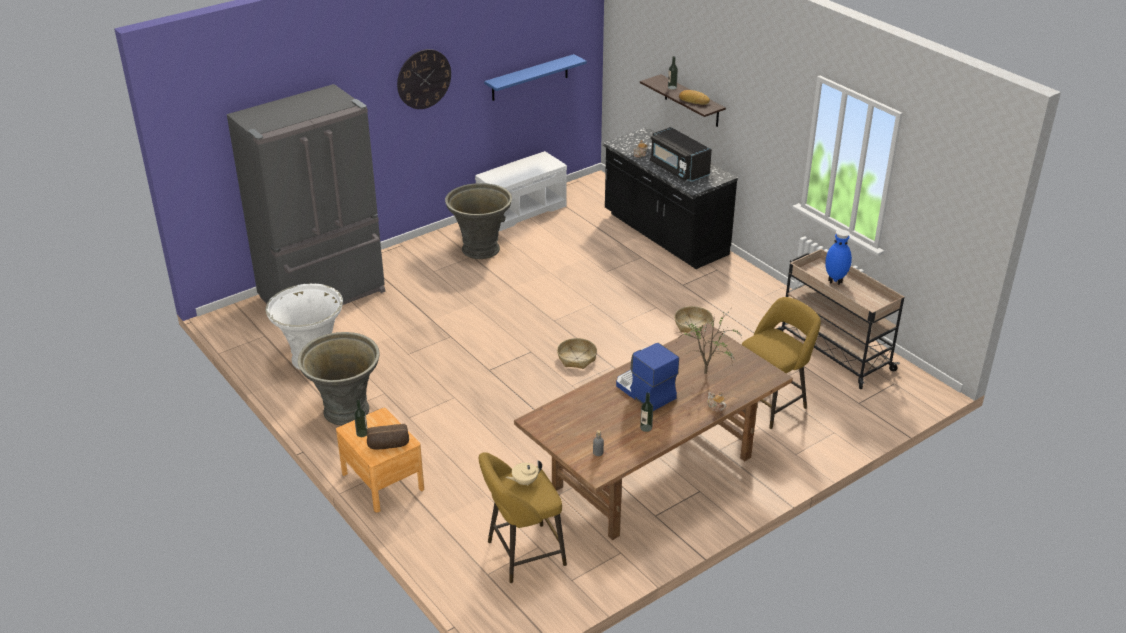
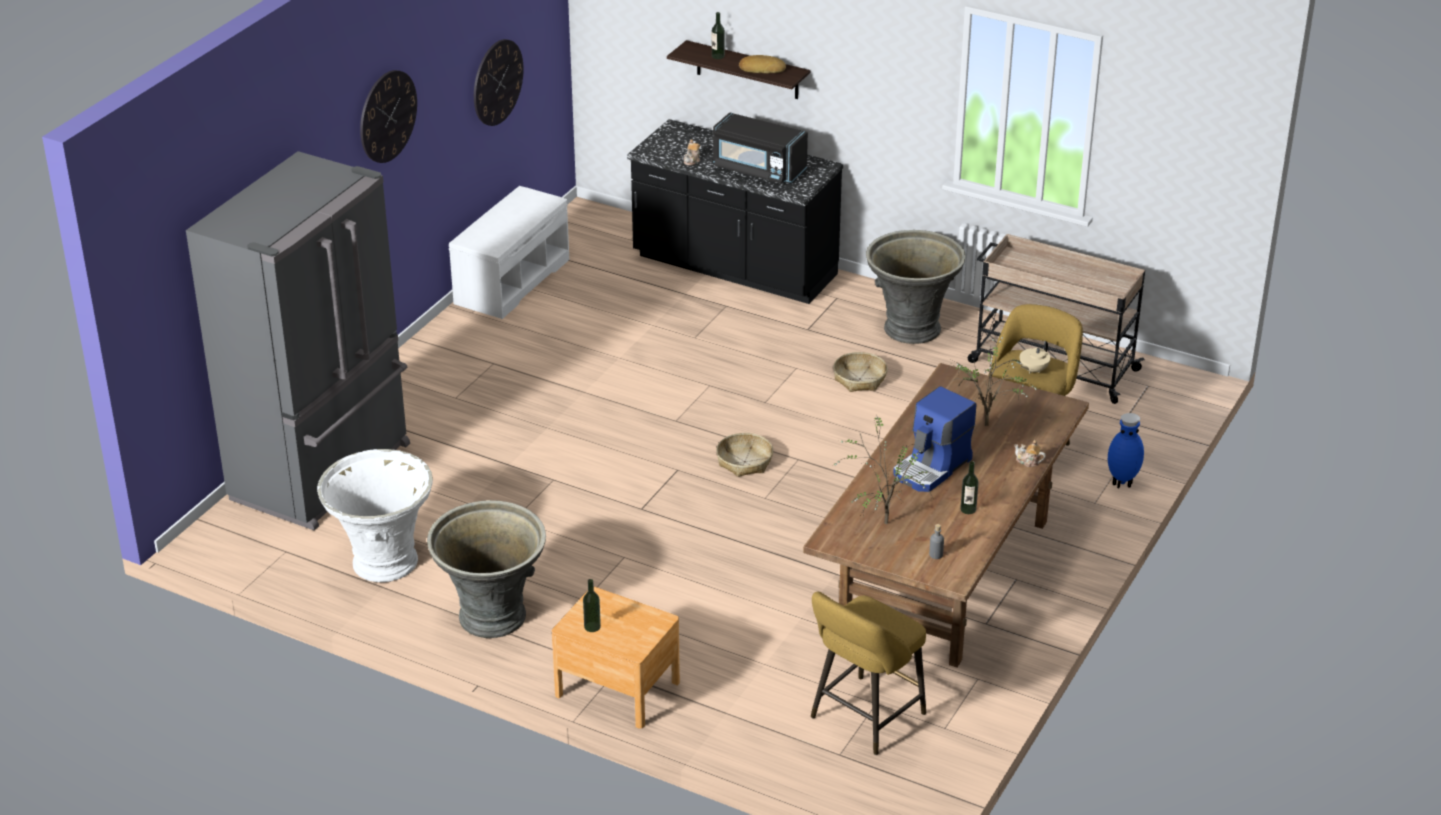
camera: 25 degrees left, 0 degrees up
(388, 445) = (640, 631): bread -> none
(481, 249) = (497, 350): grey planter -> grey planter (911, 328)
(524, 481) = (866, 617): beige teapot -> beige teapot (1033, 370)
(530, 78) = (497, 82): blue shelf -> wall clock
(580, 419) = (883, 522): none -> potted plant
(644, 392) = (932, 468): coffee machine -> coffee machine turned 75 degrees counterclockwise
(835, 281) = (1046, 271): blue vase -> blue vase (1122, 483)

